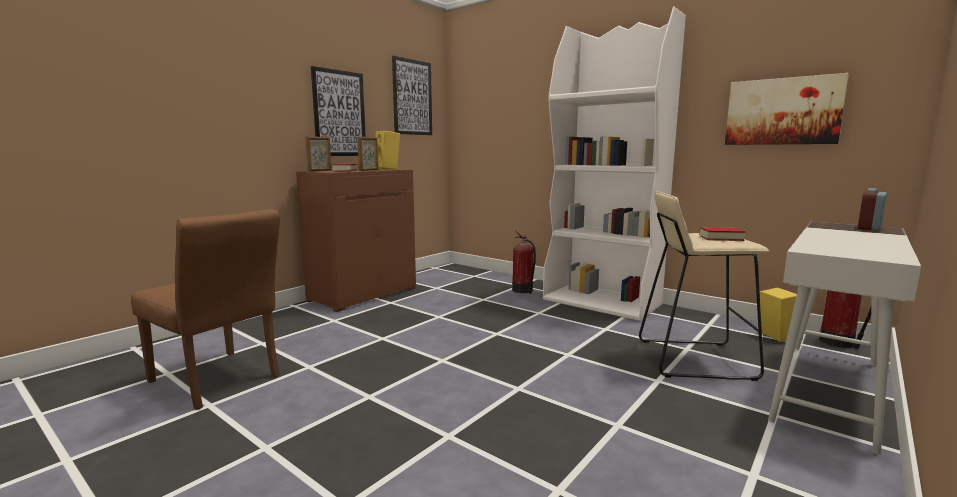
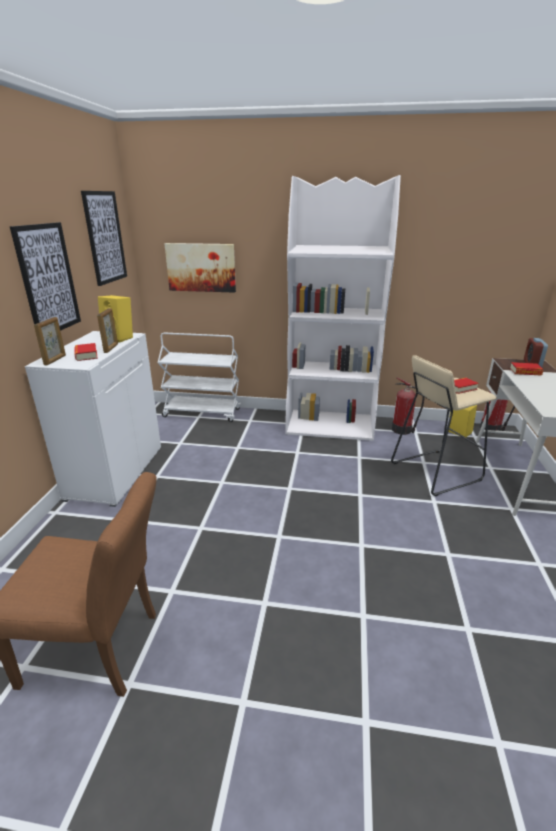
camera: 30 degrees left, 15 degrees up
(363, 294) = (115, 472): brown cabinet -> white cabinet
(481, 274) = (203, 413): none -> white cart
(523, 290) = (259, 426): fire extinguisher -> fire extinguisher (402, 430)
(782, 111) = (466, 268): picture -> picture (201, 267)
(841, 230) = (525, 372): none -> book

